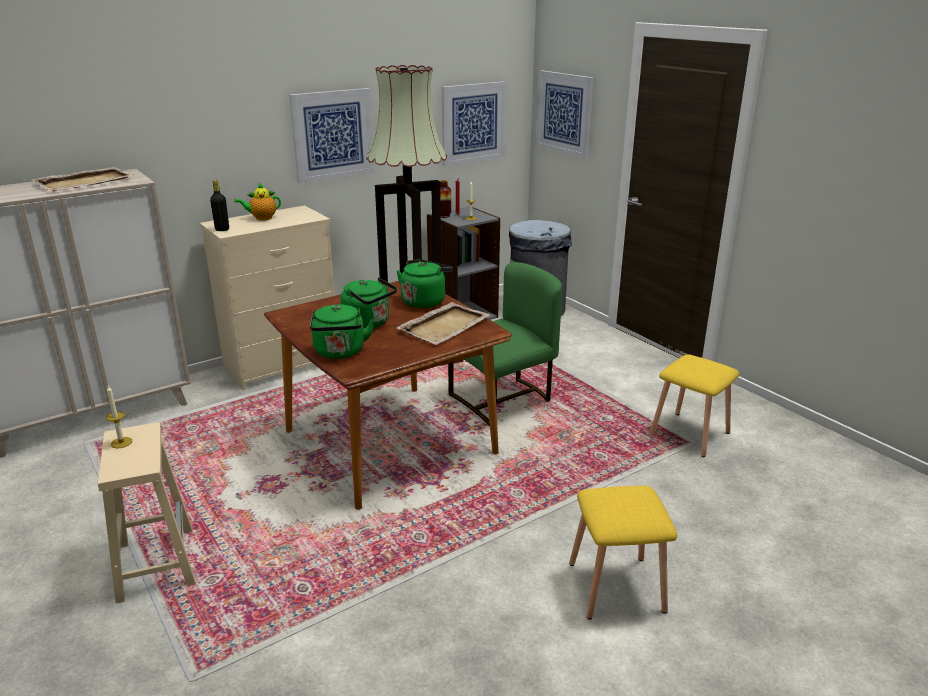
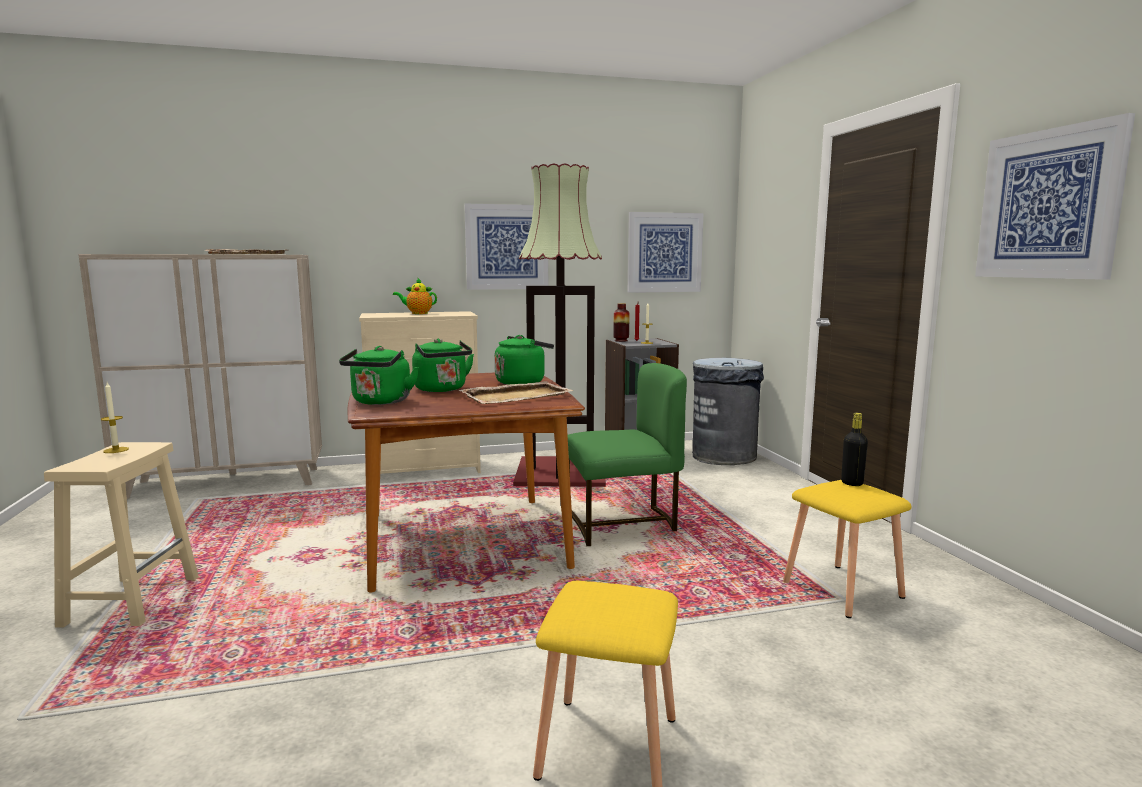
camera: 20 degrees right, 15 degrees down
(222, 229) = (371, 315): black bottle -> black bottle (852, 483)
(564, 113) = (762, 242): picture -> picture (1048, 204)

